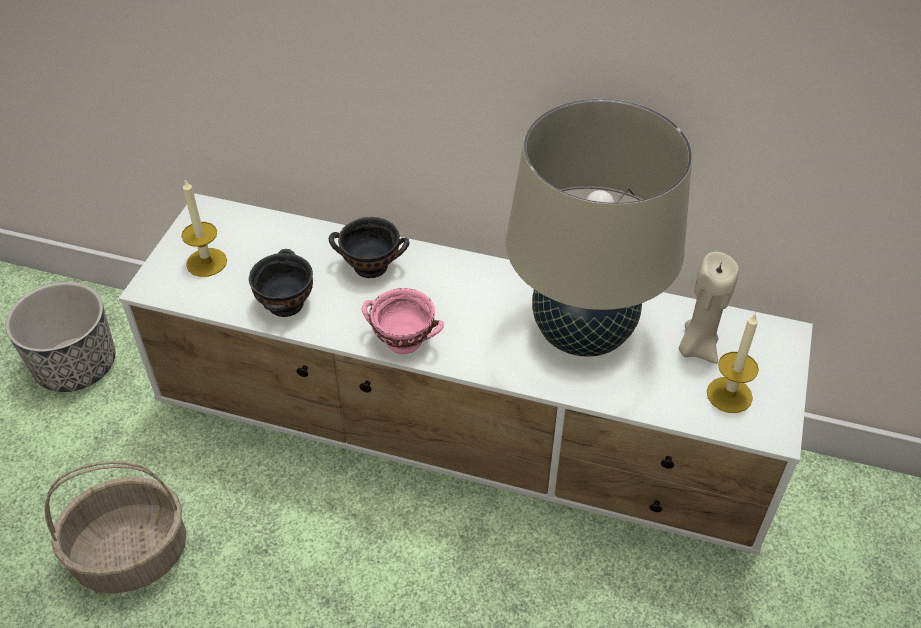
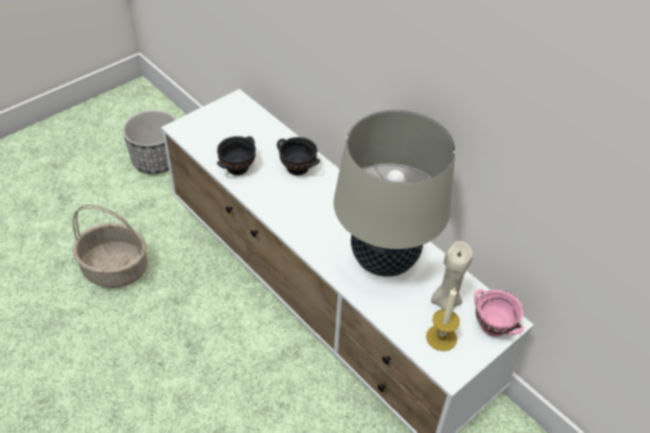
camera: 30 degrees right, 0 degrees up
(206, 262) = (216, 128): candle -> none
(405, 341) = (282, 216): pink bowl -> pink bowl (494, 327)

